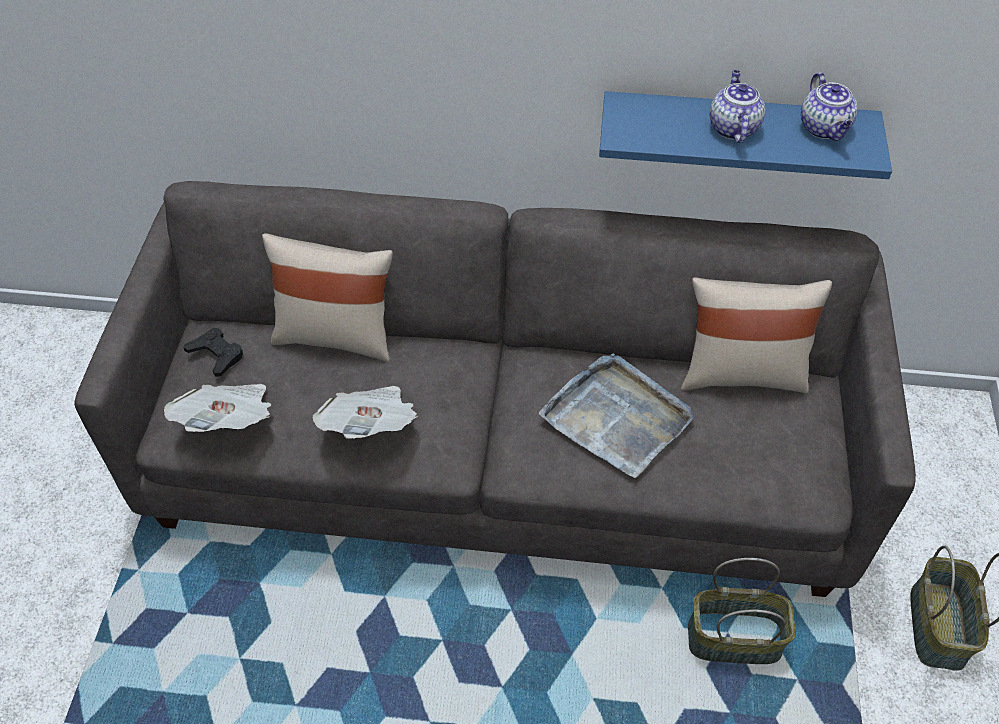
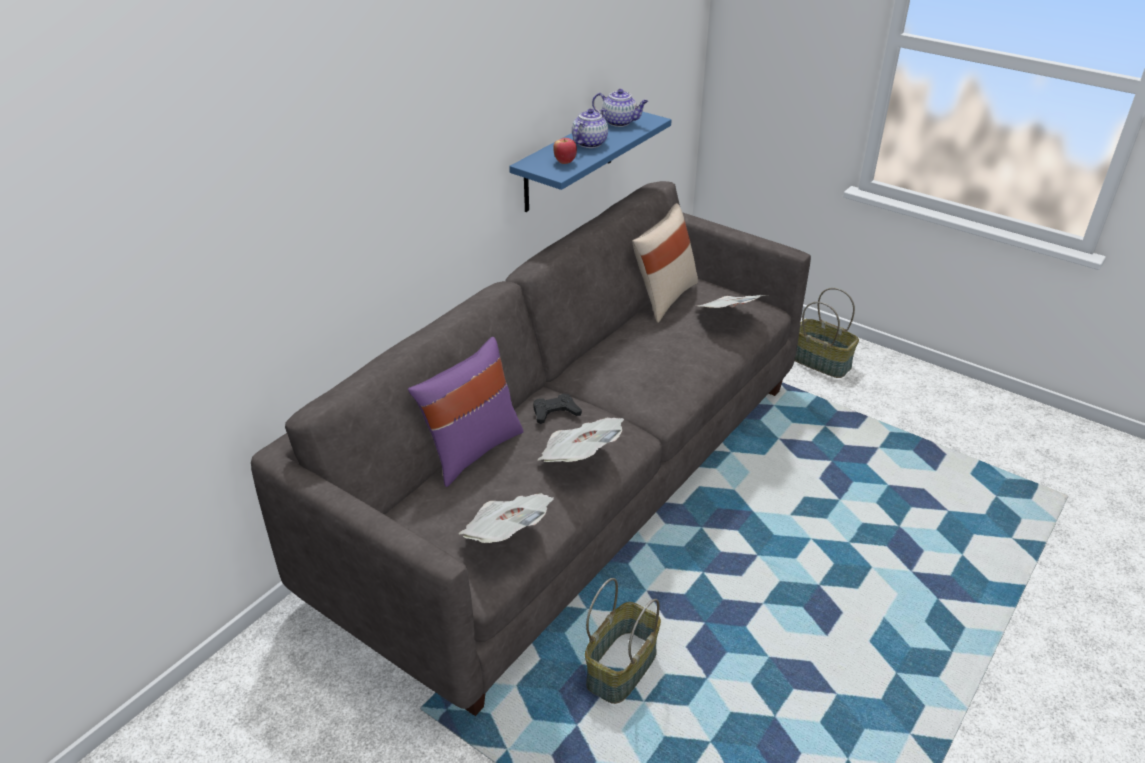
camera: 60 degrees left, 15 degrees down
(216, 354) = (426, 522): black game controller -> black game controller (555, 412)
(336, 335) = (471, 450): beige pillow -> purple pillow
(617, 417) = (660, 352): grey tray -> none
(657, 129) = (565, 162): none -> apple
(732, 127) = (589, 143): teapot -> teapot turned 90 degrees clockwise
(734, 638) = (783, 438): basket -> basket (621, 667)
(753, 457) = (729, 316): none -> newspaper

